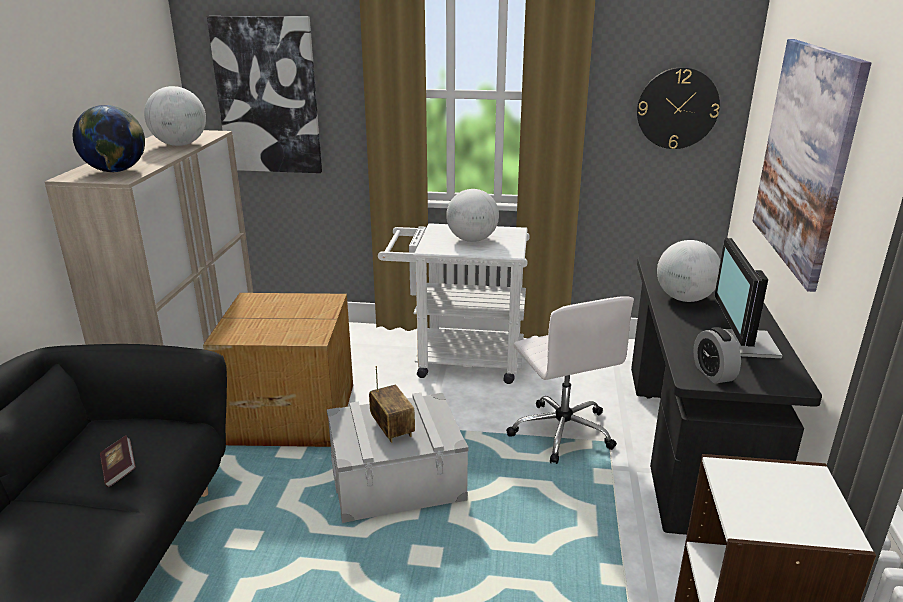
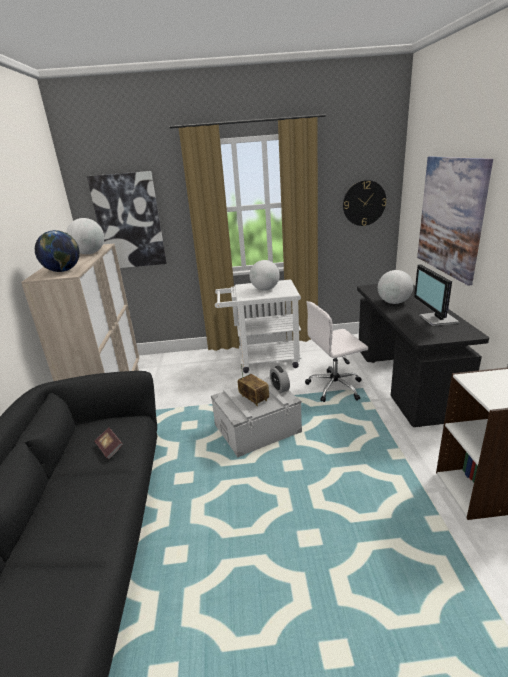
camera: 10 degrees left, 0 degrees up
(289, 412) = (178, 404): cardboard box -> none
(562, 431) = (335, 387): white office chair -> white office chair turned 105 degrees clockwise
(713, 374) = (430, 335): alarm clock -> alarm clock (280, 388)

